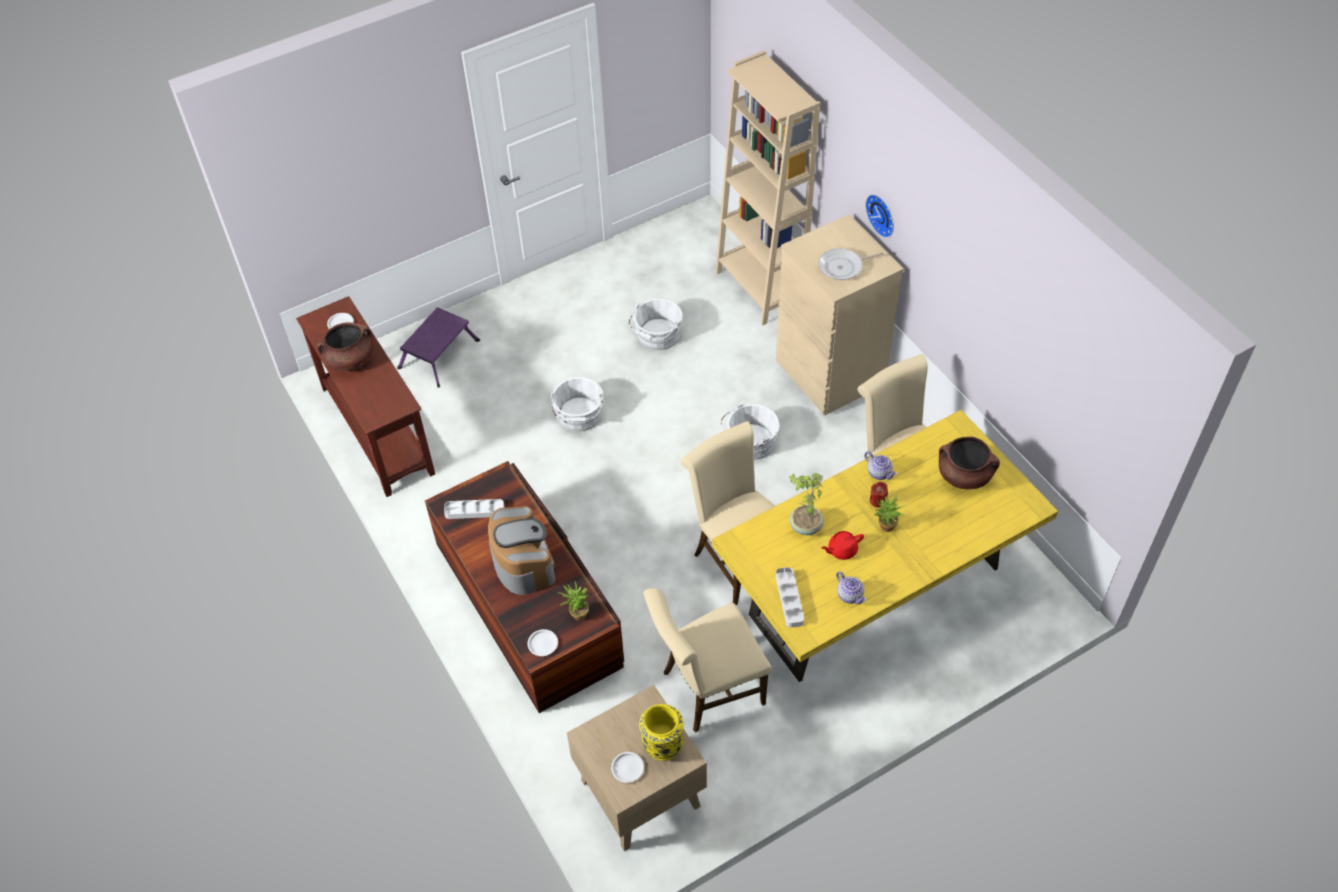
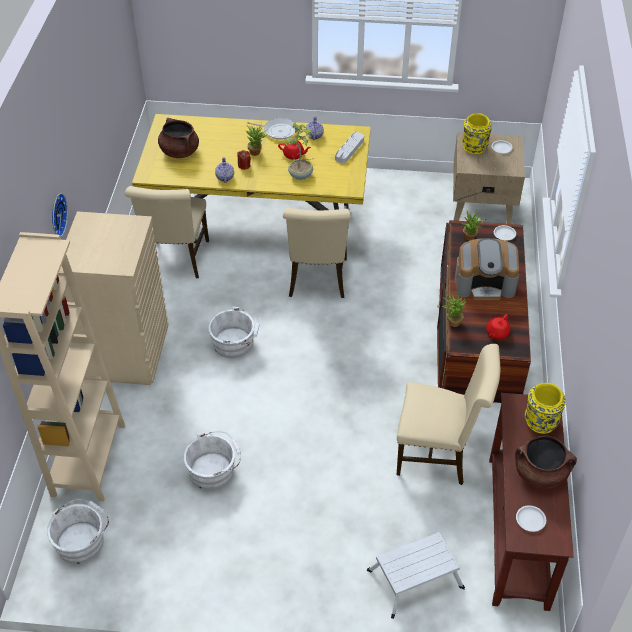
camera: 145 degrees left, 5 degrees down
(371, 400) = (540, 423): none -> yellow vase
(439, 354) = (414, 579): purple step ladder -> white step ladder
(474, 511) = (497, 333): grey tray -> red teapot
(522, 562) = (485, 283): coffee machine -> coffee machine turned 105 degrees counterclockwise
(526, 497) = (452, 321): none -> potted plant
(579, 417) = (339, 438): white bucket -> white bucket (82, 540)
(707, 689) = (403, 229): beige chair -> beige chair (439, 453)
(843, 267) = (114, 234): frying pan -> frying pan (278, 131)

